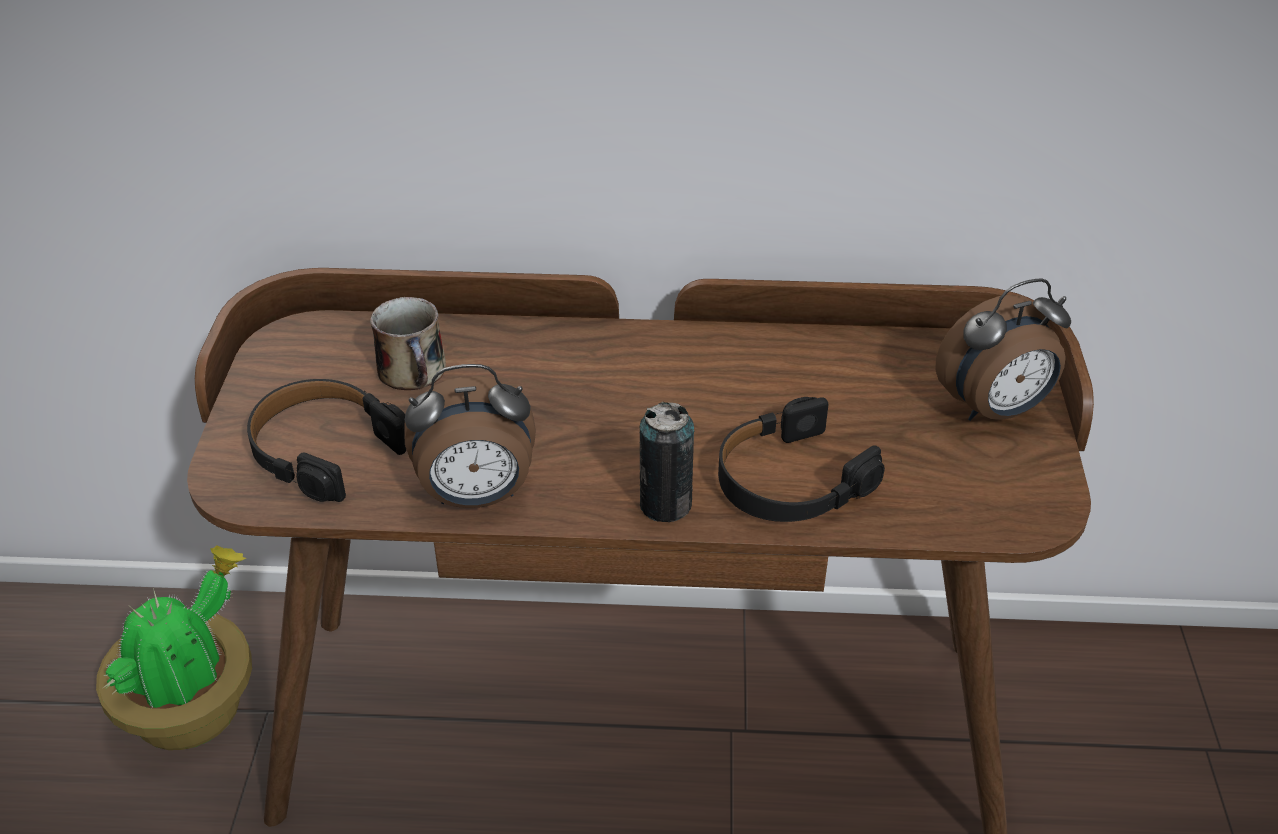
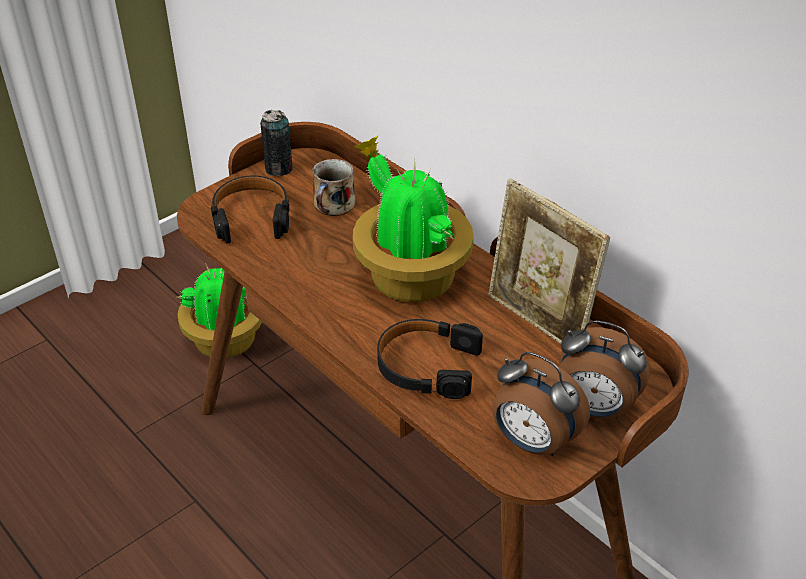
camera: 45 degrees right, 0 degrees up
(477, 496) = (281, 277): alarm clock -> alarm clock (532, 442)
(626, 397) = (409, 276): none -> potted plant
(665, 504) = (353, 336): can -> can (279, 169)
(825, 360) = (538, 322): none -> picture frame

